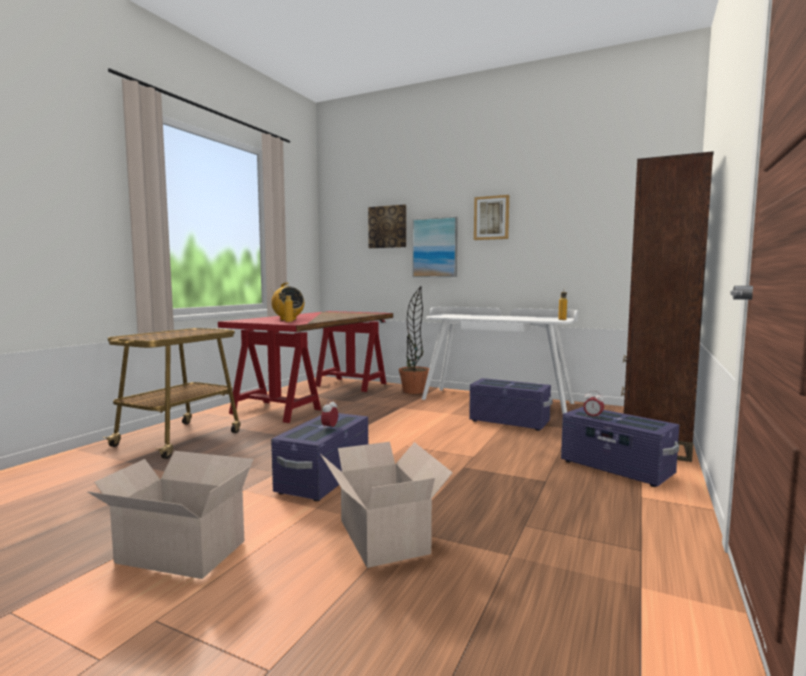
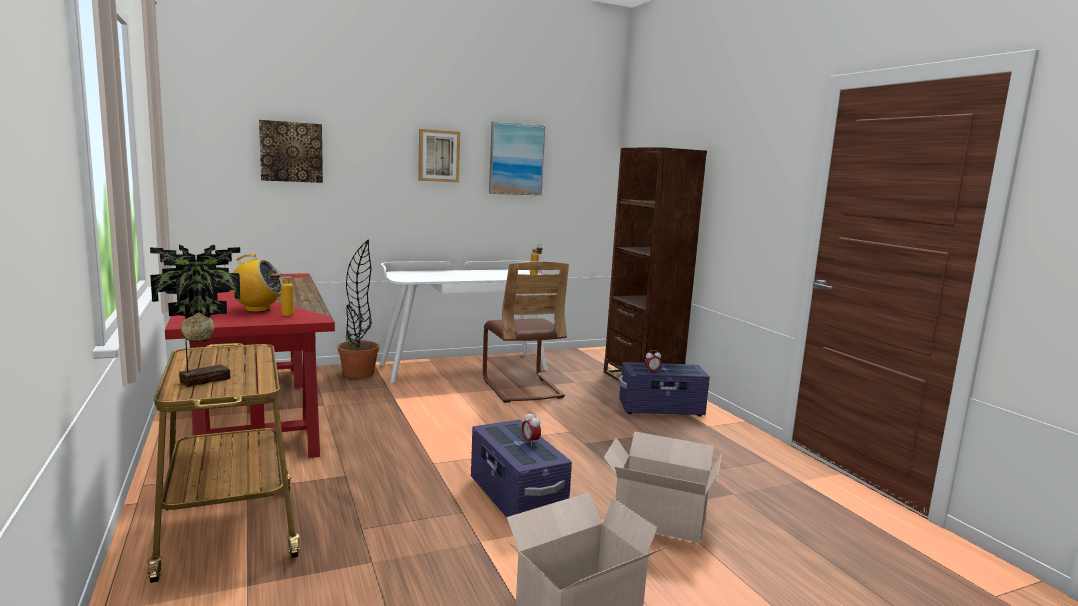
camera: 50 degrees left, 5 degrees up
(153, 335) = (202, 380): none -> potted plant
(435, 248) = (365, 186): picture -> picture (516, 159)
(509, 422) = (522, 388): purple storage box -> brown chair

